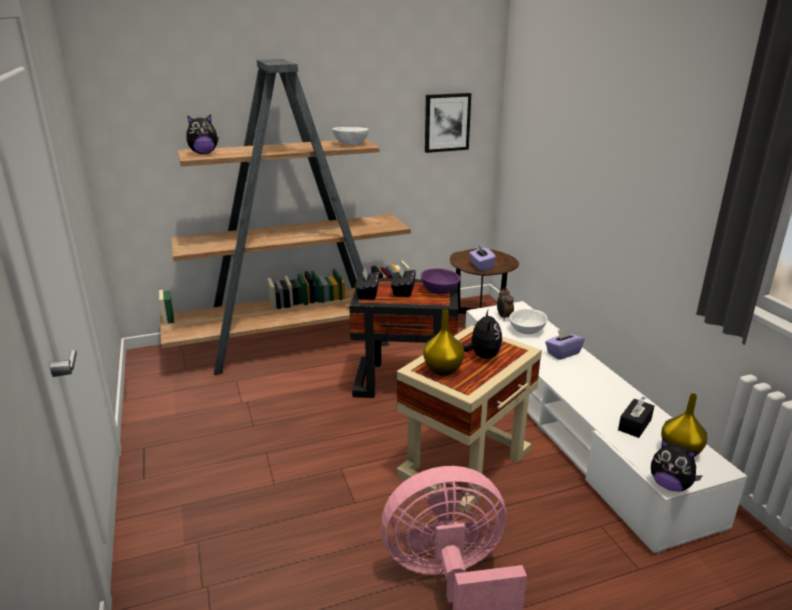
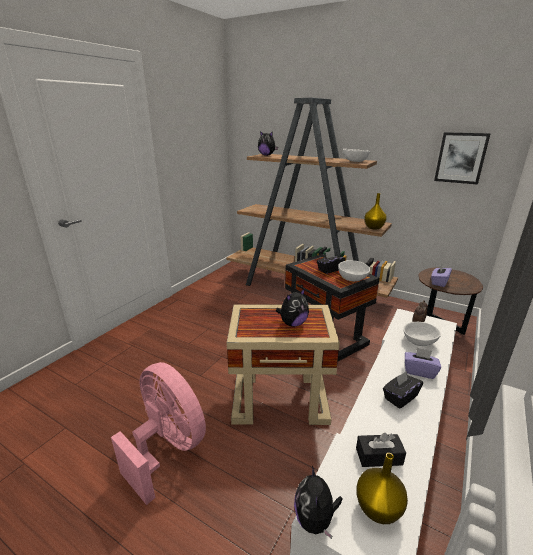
camera: 50 degrees right, 0 degrees up
(367, 294) = (307, 263): black tissue box -> black tissue box (400, 397)
(439, 291) = (352, 278): purple bowl -> white bowl
(444, 370) = (254, 317): yellow vase -> yellow vase (374, 228)

